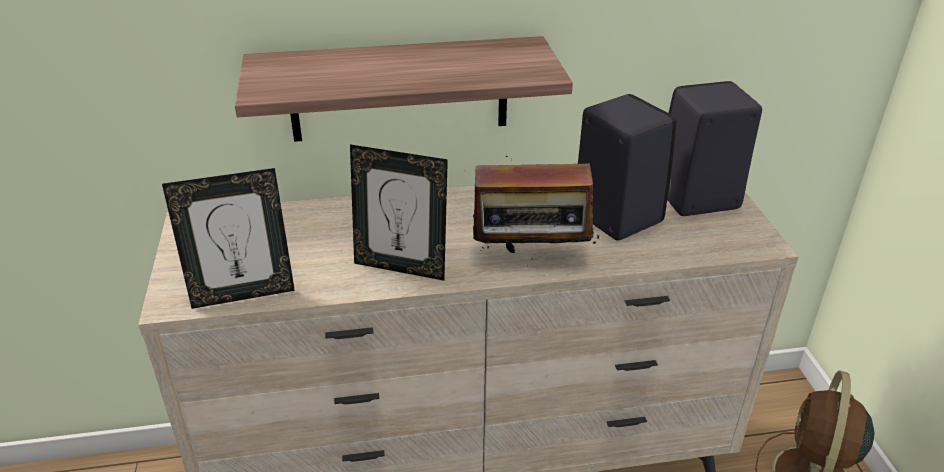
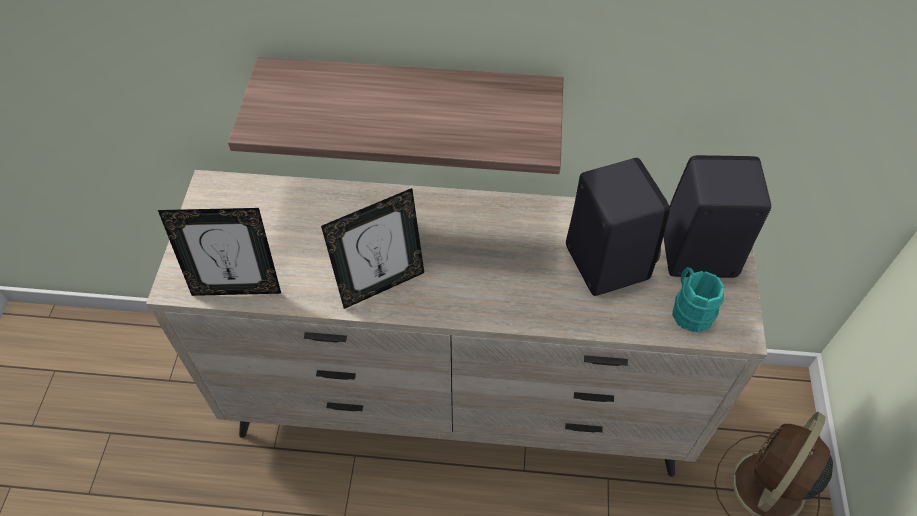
camera: 15 degrees right, 20 degrees up
(401, 267) = (381, 285): picture frame -> picture frame turned 60 degrees counterclockwise
(531, 258) = (503, 299): radio -> none
(711, 237) = (689, 309): none -> turquoise mug

